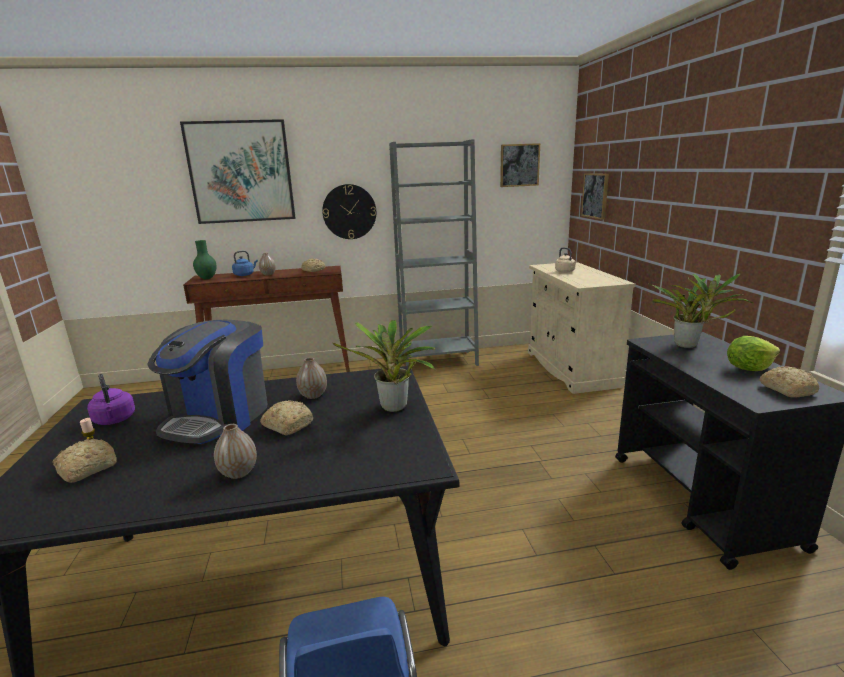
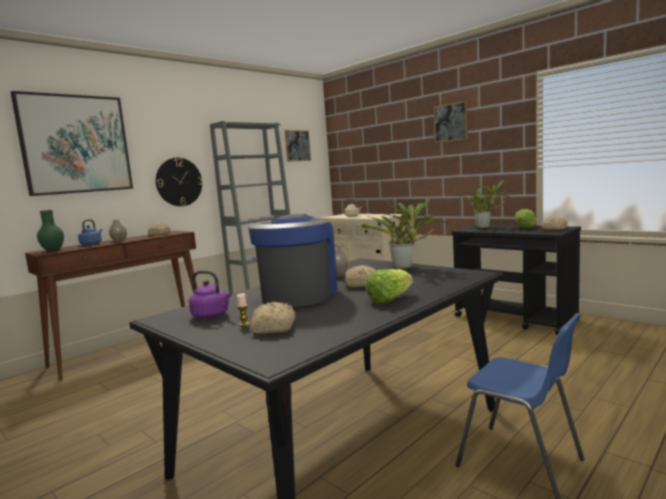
camera: 35 degrees left, 10 degrees down
(219, 417) = (299, 294): coffee machine -> coffee machine turned 150 degrees counterclockwise
(238, 473) = (389, 299): vase -> lettuce
(595, 195) = (356, 164): picture -> picture (451, 122)

